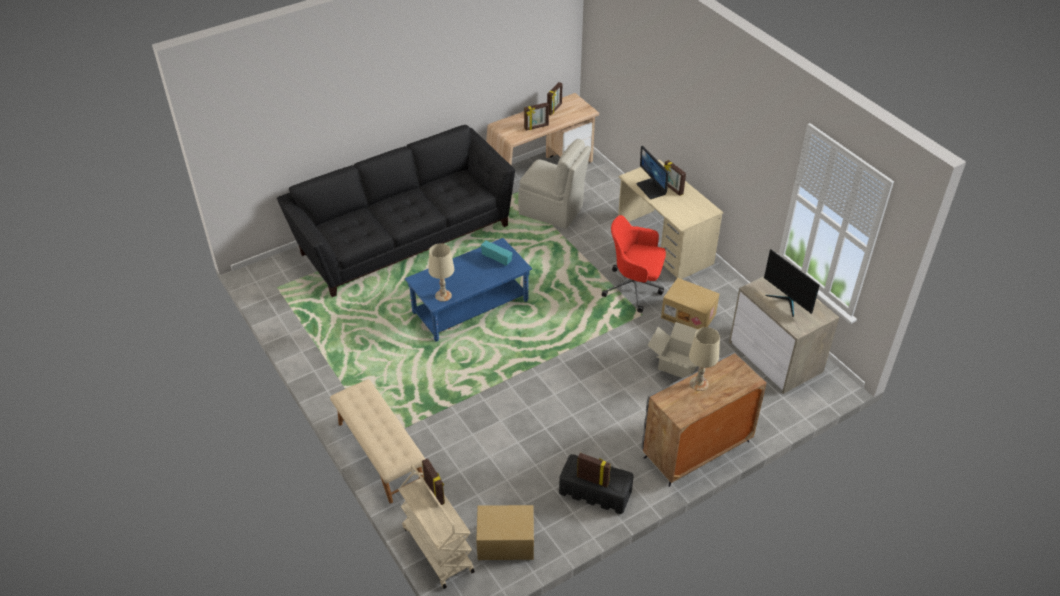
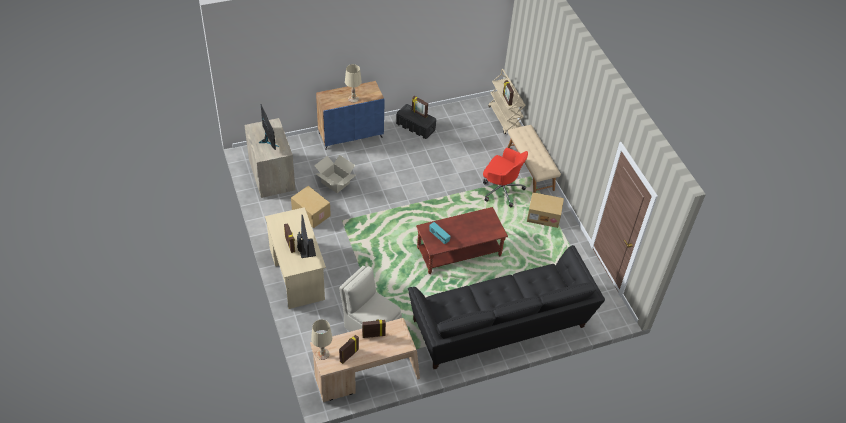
camera: 170 degrees left, 5 degrees up
(443, 295) = (483, 216): beige table lamp -> beige table lamp (323, 354)
(471, 307) = (459, 252): blue coffee table -> brown coffee table
(505, 543) = (469, 114): cardboard box -> cardboard box (544, 216)
(634, 288) = (337, 241): red office chair -> red office chair (501, 189)
(696, 450) = (351, 135): grey cabinet -> blue cabinet

